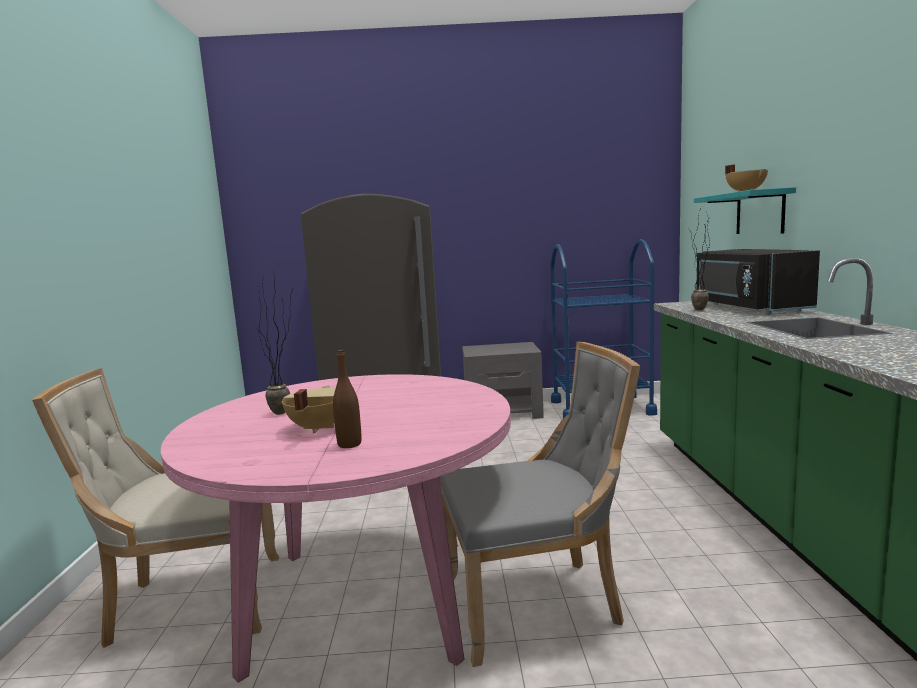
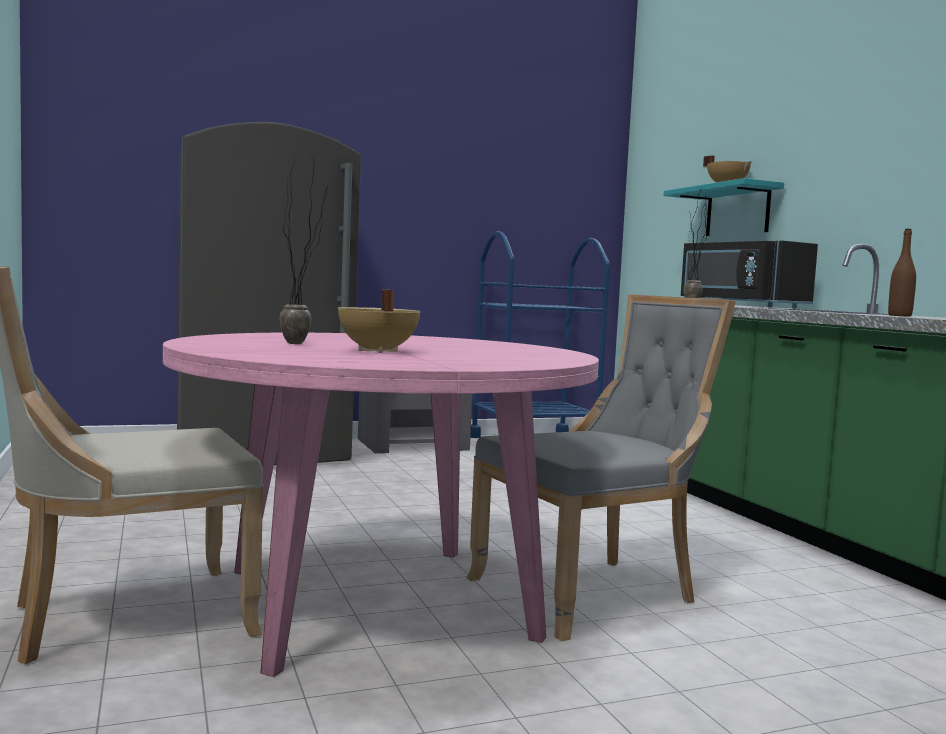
camera: 20 degrees left, 5 degrees down
(349, 444) = (446, 358): brown bottle -> brown bottle (899, 316)

